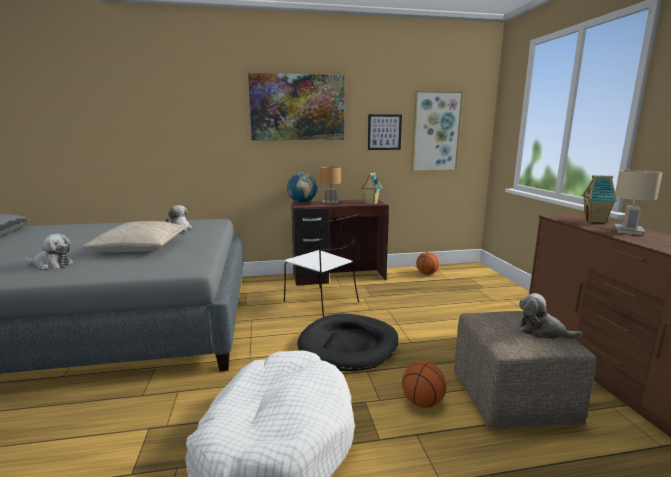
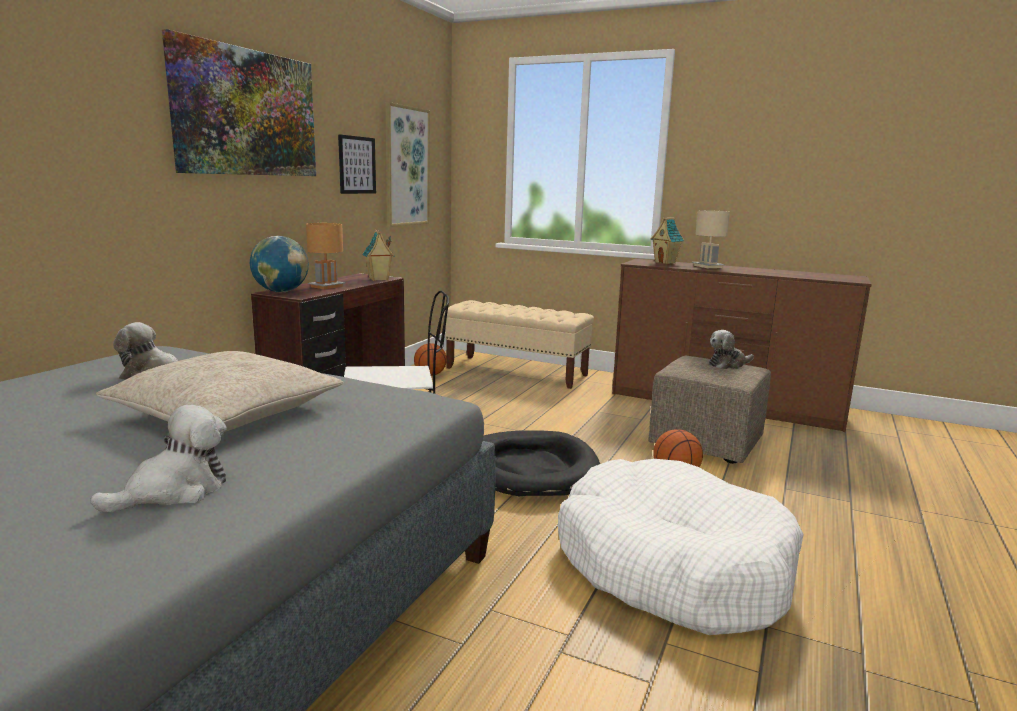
camera: 55 degrees left, 0 degrees up
(487, 289) = (517, 371): none -> beige bench

